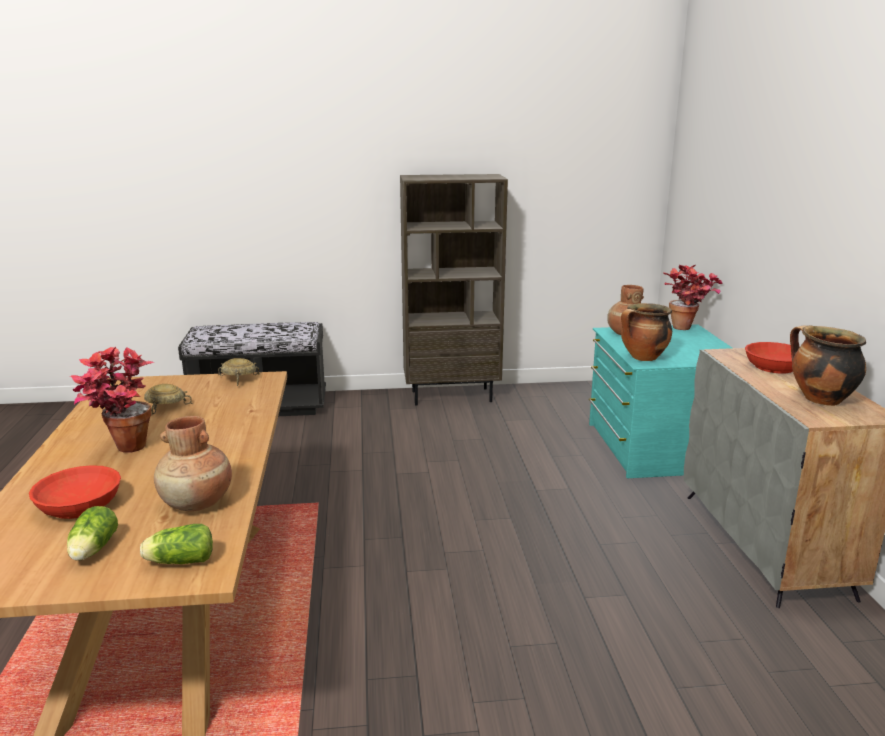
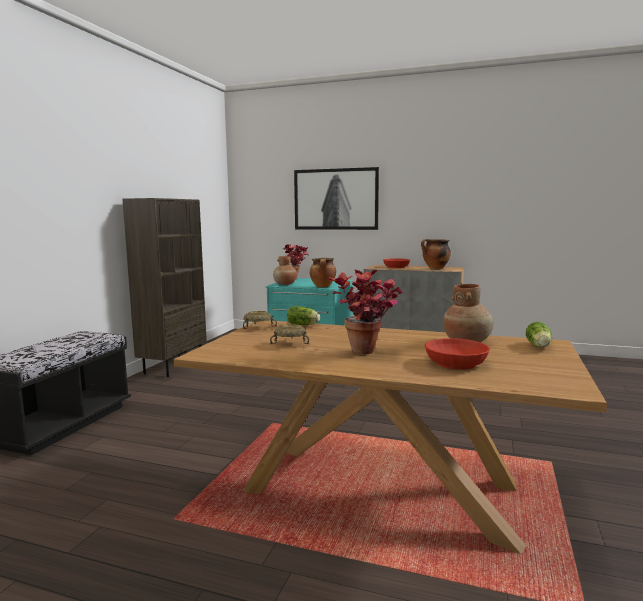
camera: 65 degrees left, 10 degrees down
(92, 550) = (523, 360): lettuce -> lettuce (303, 325)
(766, 194) = (335, 199): none -> picture

